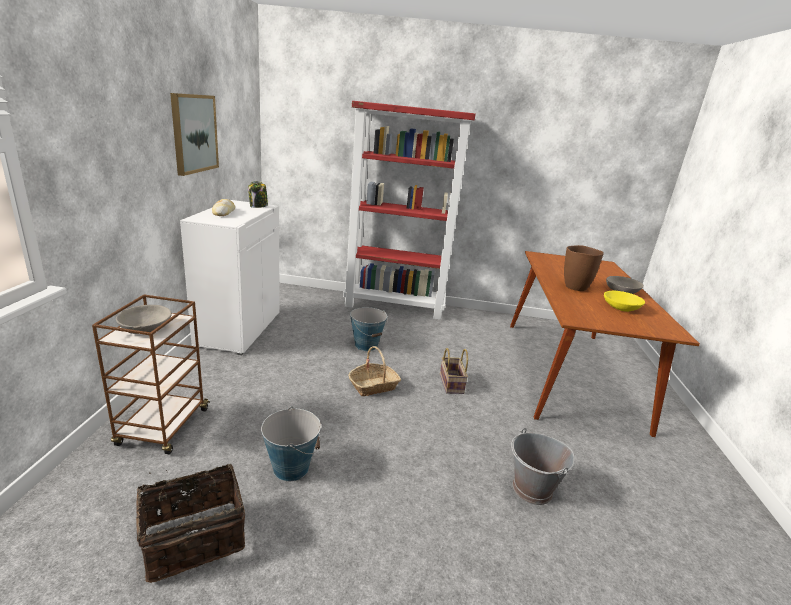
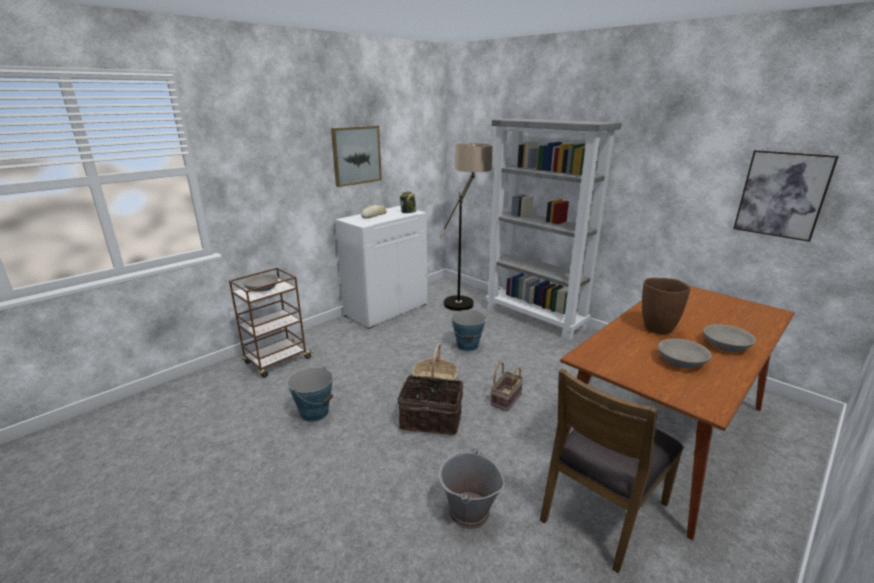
camera: 40 degrees right, 0 degrees up
(194, 537) = (227, 428): basket -> basket (431, 418)
(312, 301) = (464, 300): none -> floor lamp
(395, 306) = (535, 319): red bookcase -> grey bookcase
(595, 176) = (782, 195): none -> picture
(599, 442) = (602, 510): none -> brown chair
(621, 307) = (681, 362): yellow bowl -> grey bowl

